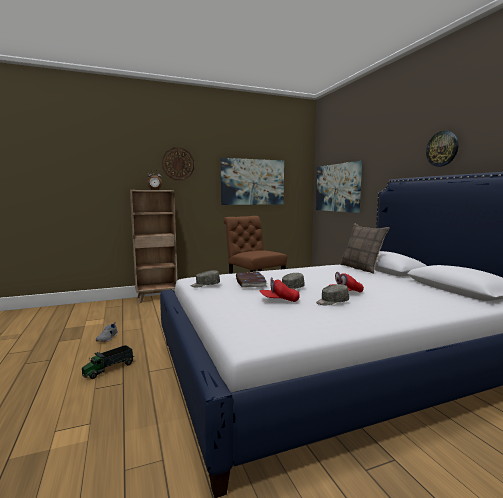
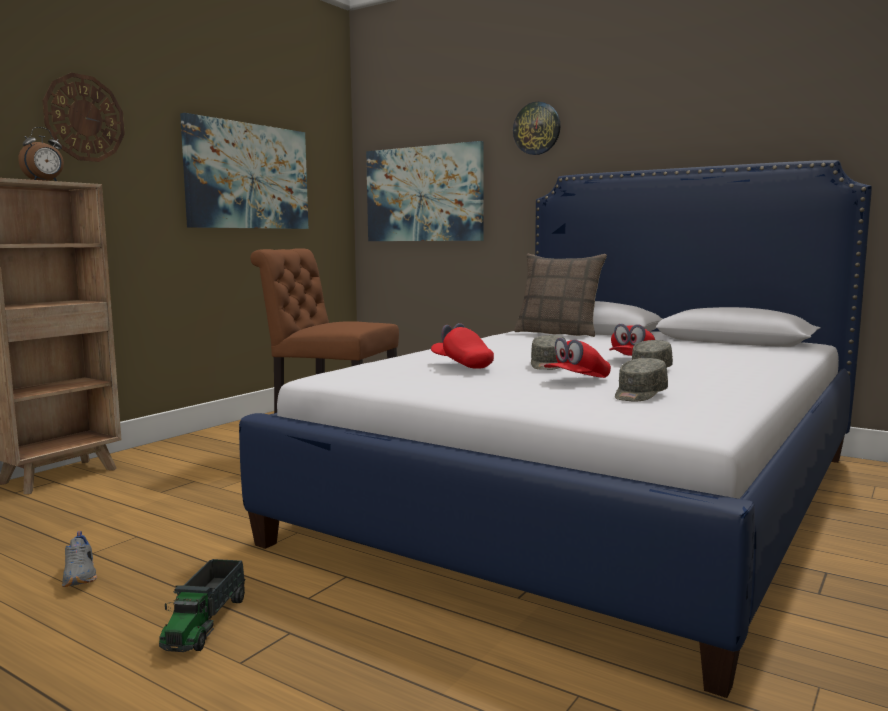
camera: 35 degrees left, 0 degrees up
(205, 285) = (393, 379): grey cap -> grey cap (639, 395)
(250, 282) = (462, 364): book -> red cap
(442, 149) = (652, 126): wall clock -> wall clock (537, 128)

